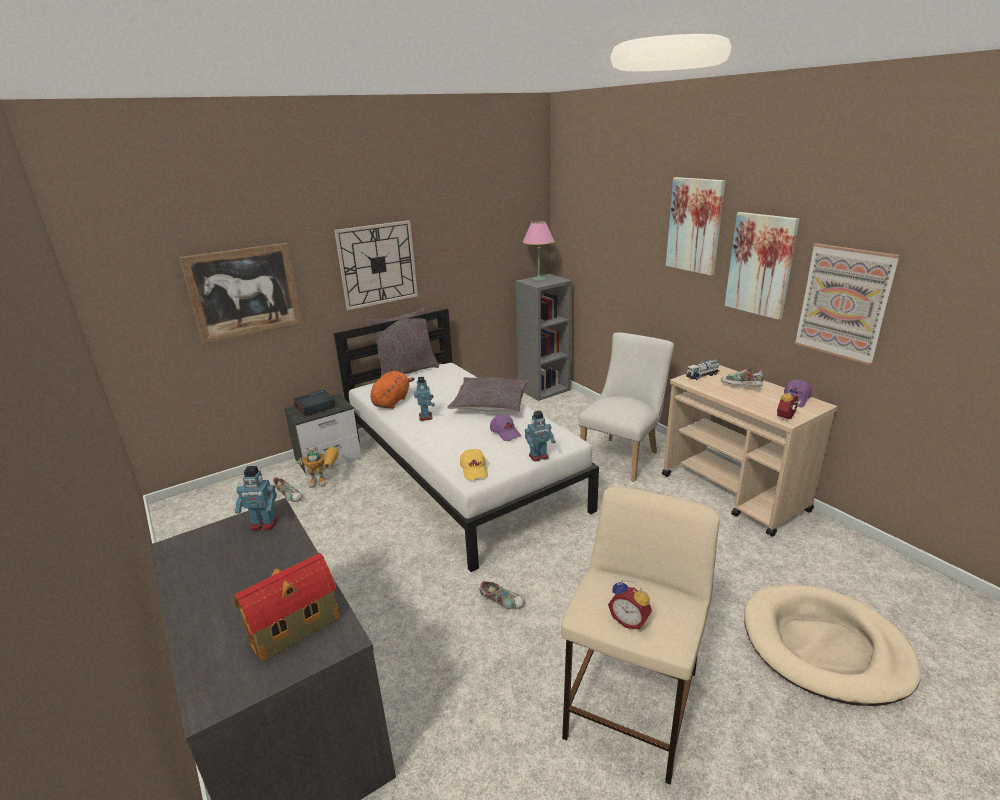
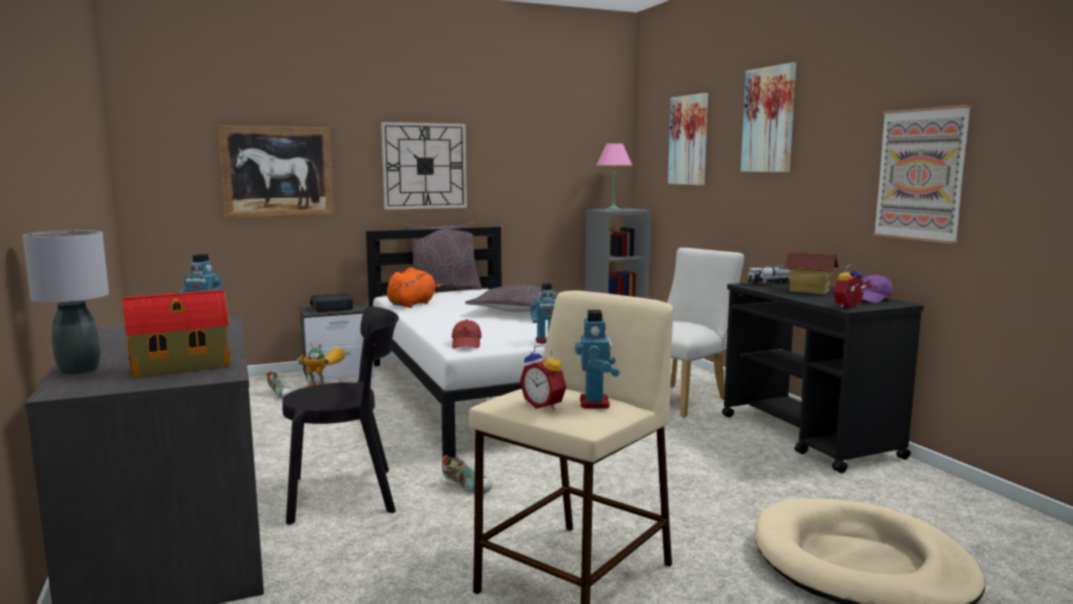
camera: 10 degrees right, 15 degrees down
(199, 651) = (80, 370): none -> grey table lamp
(409, 628) = (349, 494): none -> black chair
(426, 417) = (441, 314): toy robot -> toy robot (595, 403)
(474, 470) = (467, 344): yellow cap -> red cap
(505, 433) = (521, 327): purple cap -> none
(734, 493) = (809, 436): beige cart -> black cart
(740, 387) = (809, 291): shoe -> toy house
(761, 265) = (835, 149): picture -> picture (689, 140)

